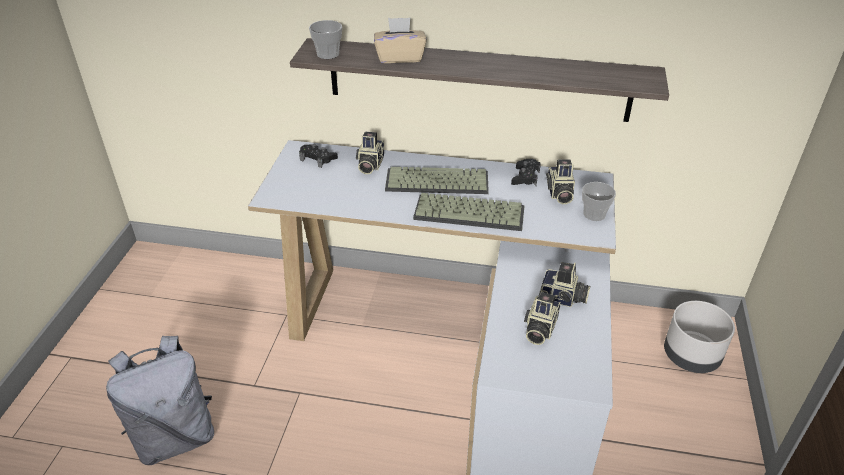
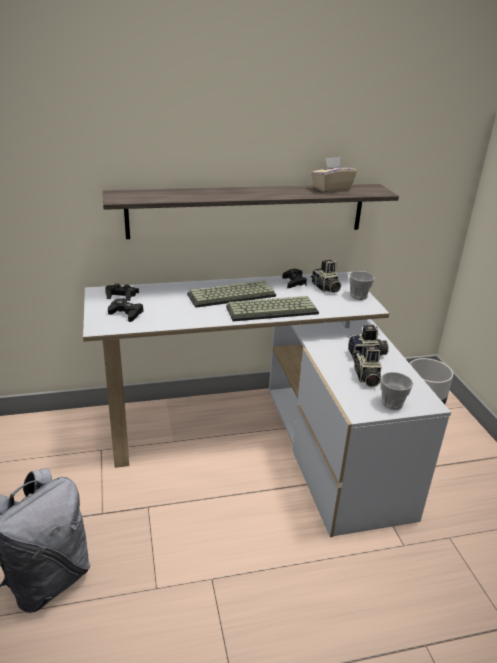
camera: 25 degrees left, 10 degrees down
(307, 184) = (126, 313): none -> black game controller
(328, 54) = (132, 197): cup -> cup (392, 403)
(369, 165) = (169, 293): camera -> none
(400, 57) = (193, 194): beige tissue box -> beige tissue box (331, 189)

